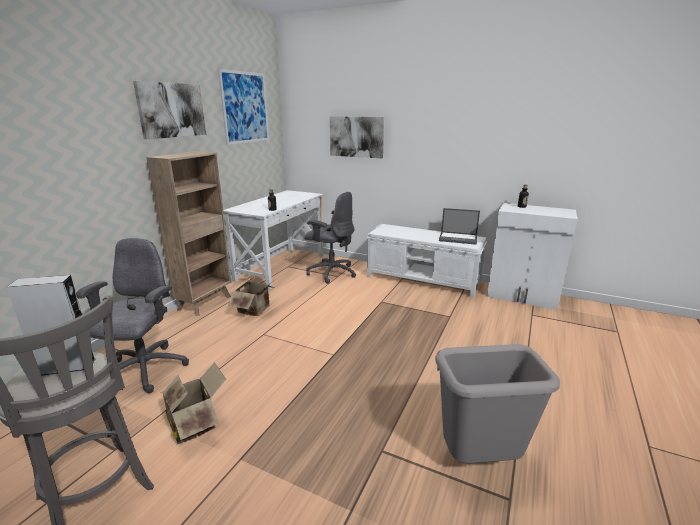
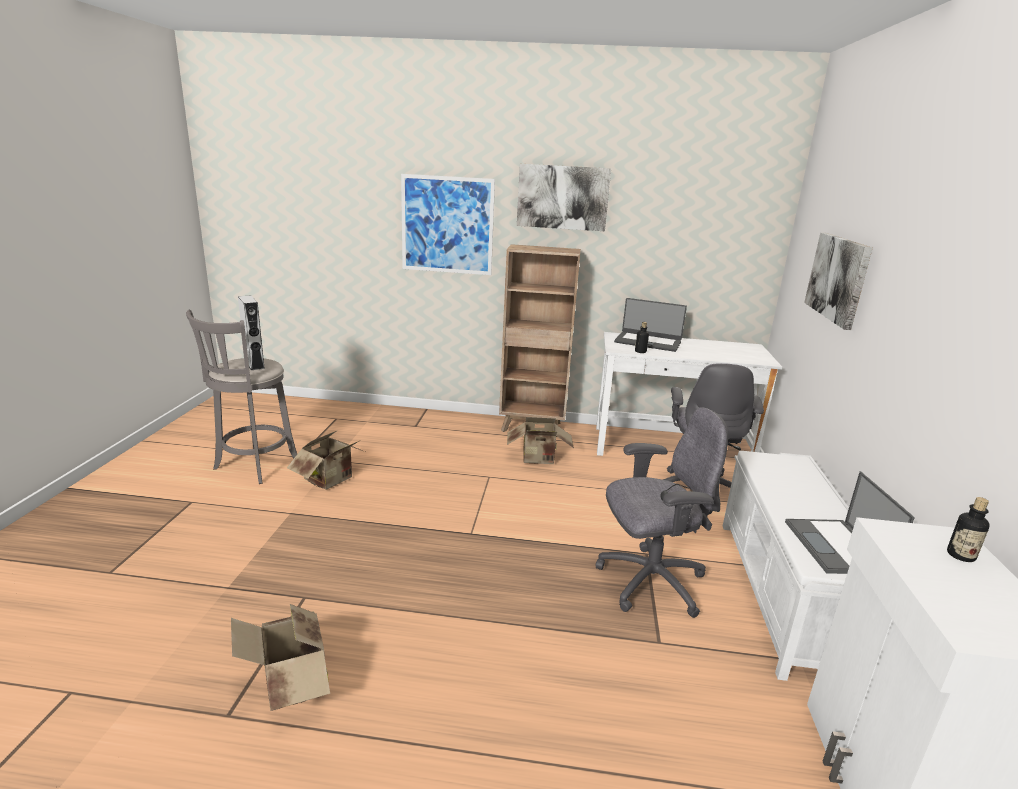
camera: 70 degrees right, 0 degrees up
(144, 371) = (396, 436): grey office chair -> grey office chair (649, 582)
(245, 107) = (698, 203): picture -> picture (447, 225)
(257, 205) = (648, 342): none -> laptop
(480, 461) = (290, 686): grey trash can -> cardboard box

